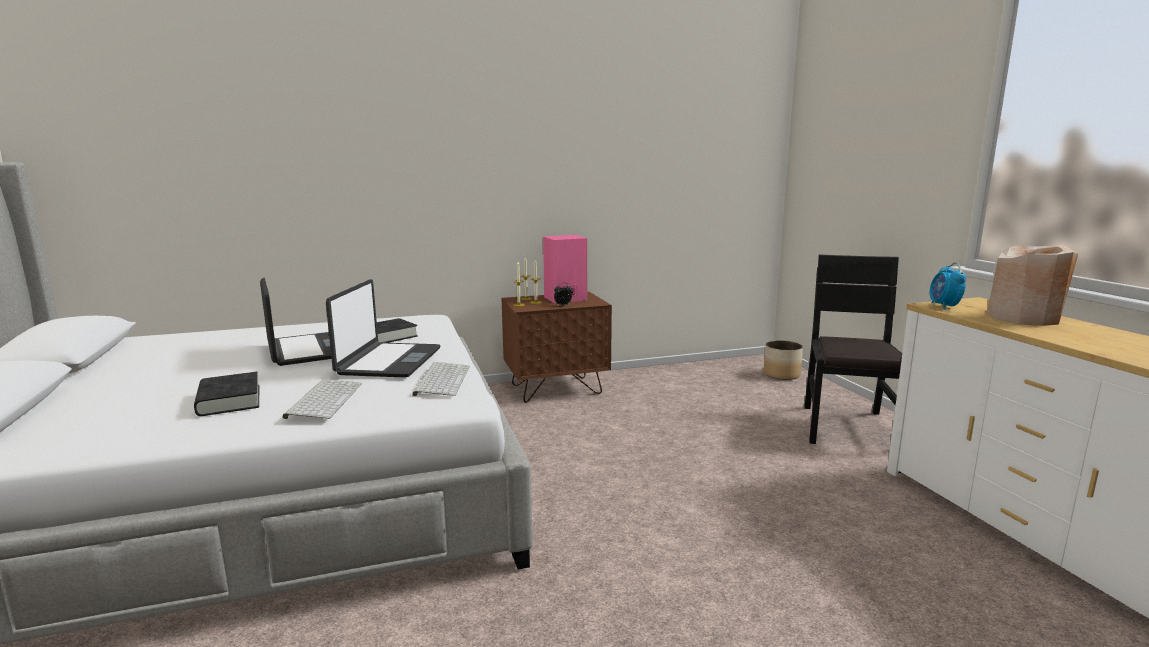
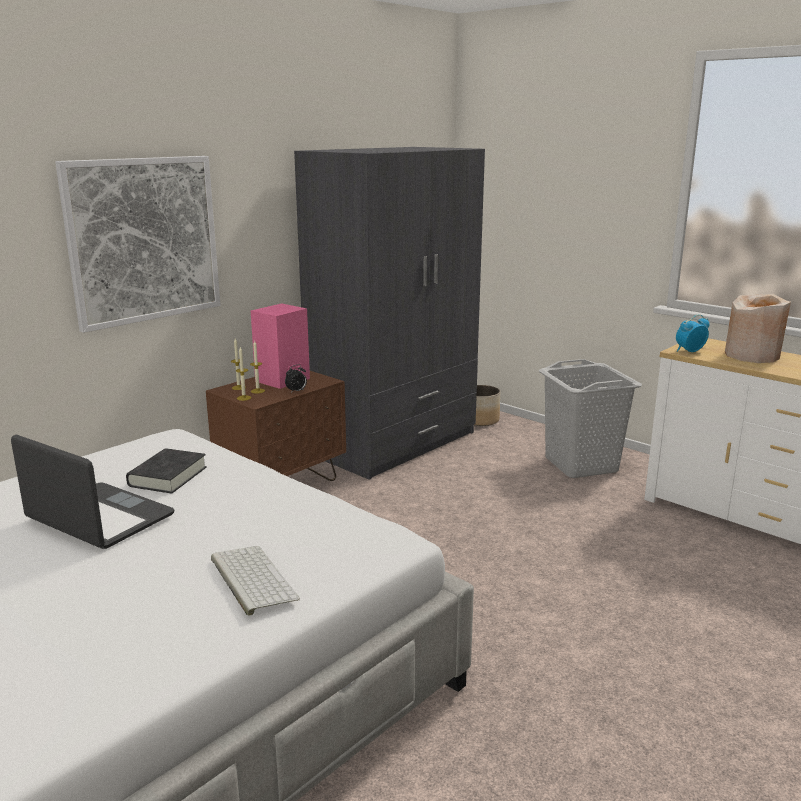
camera: 30 degrees left, 5 degrees up
(229, 400) = (127, 613): black book -> none
(388, 361) = (238, 510): laptop -> none
(441, 380) = (335, 519): keyboard -> none
(458, 171) = (144, 240): none -> picture
(681, 378) = (395, 443): none -> grey wardrobe
(848, 427) = (581, 464): black chair -> grey laundry basket
(944, 306) = (689, 351): alarm clock -> alarm clock turned 90 degrees clockwise

